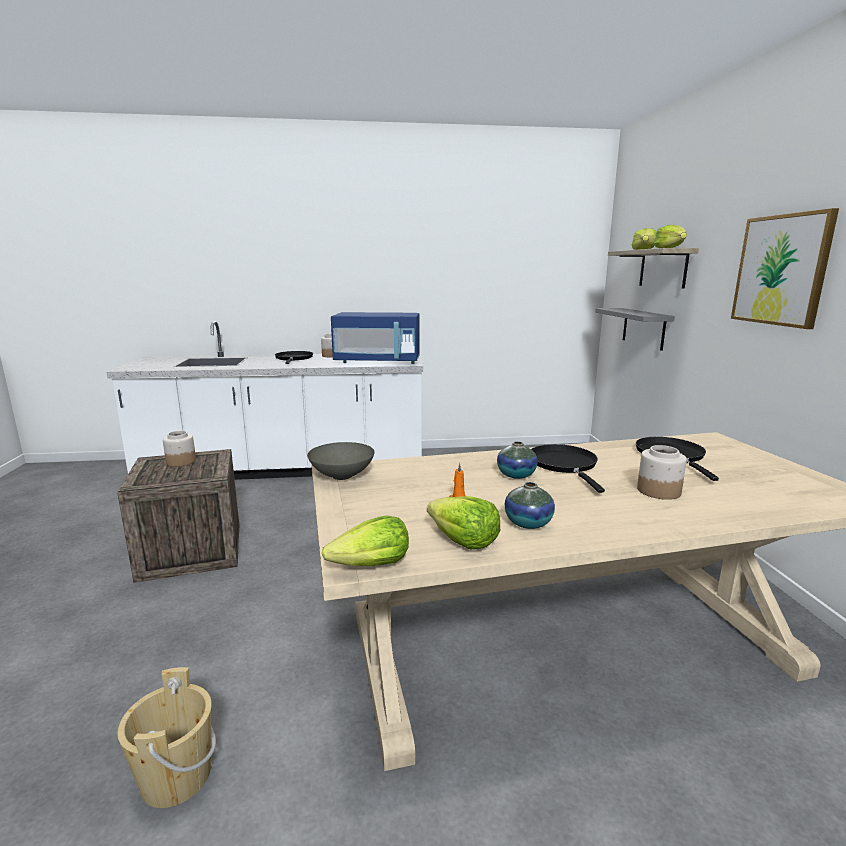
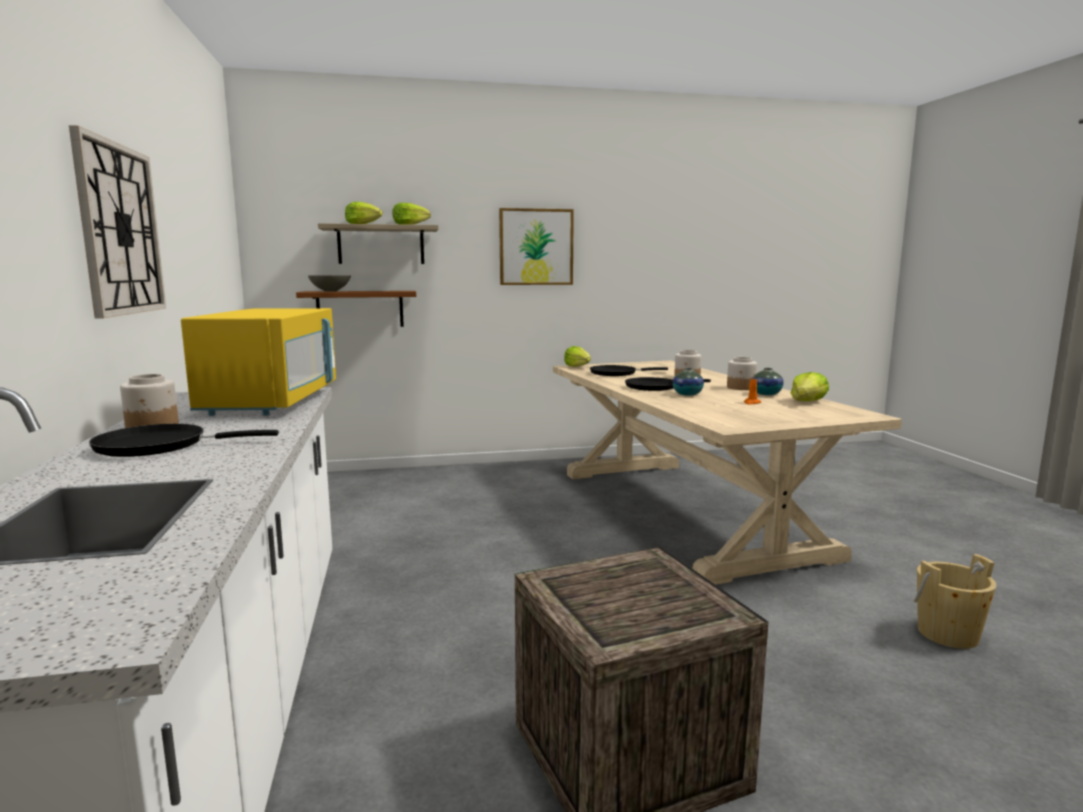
camera: 95 degrees left, 5 degrees down
(180, 461) = (601, 603): jar -> jar (741, 388)
(341, 475) = (739, 425): grey bowl -> grey bowl (330, 291)
(371, 565) = (865, 413): lettuce -> lettuce (578, 367)
(378, 361) = (273, 402): blue microwave -> yellow microwave
(382, 270) = (120, 230): none -> wall clock
(643, 328) = (360, 309): grey shelf -> brown shelf

